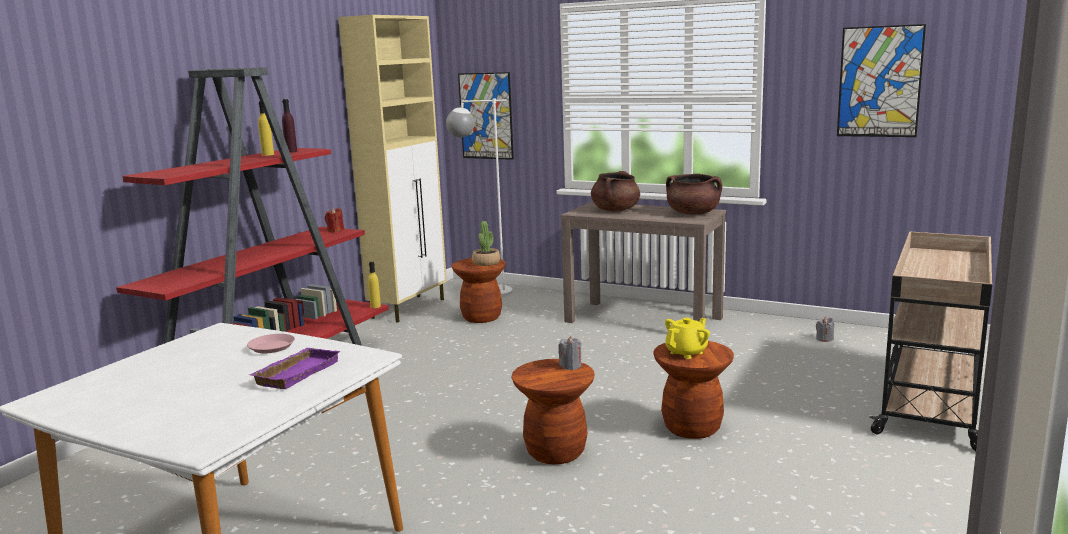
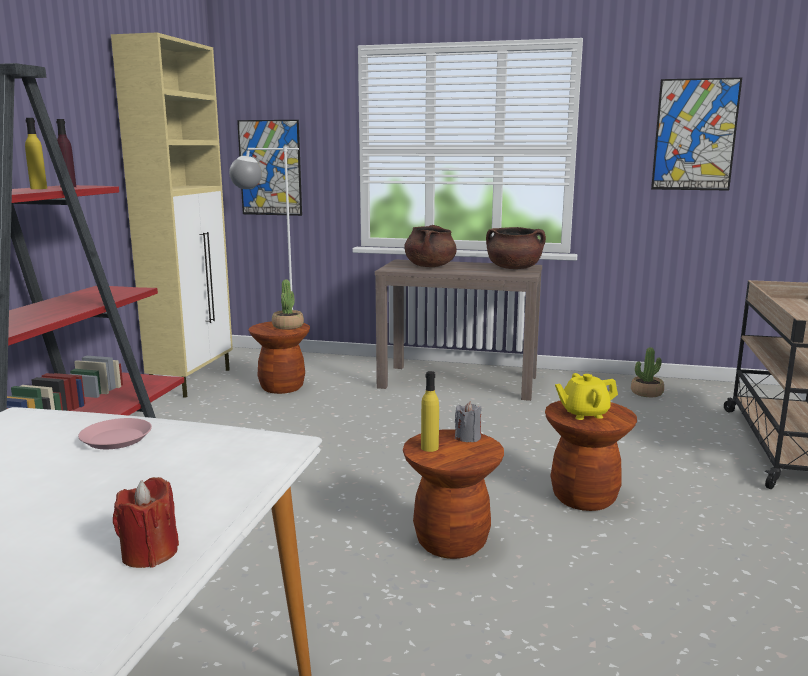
camera: 15 degrees left, 0 degrees up
(296, 372) = (180, 477): purple tray -> none
(335, 231) = (120, 289): red candle -> red candle (150, 553)
(375, 306) = (168, 379): yellow bottle -> yellow bottle (429, 448)
(686, 352) = (584, 414): yellow teapot -> yellow teapot turned 135 degrees counterclockwise
(824, 339) = (646, 393): grey candle -> potted plant

